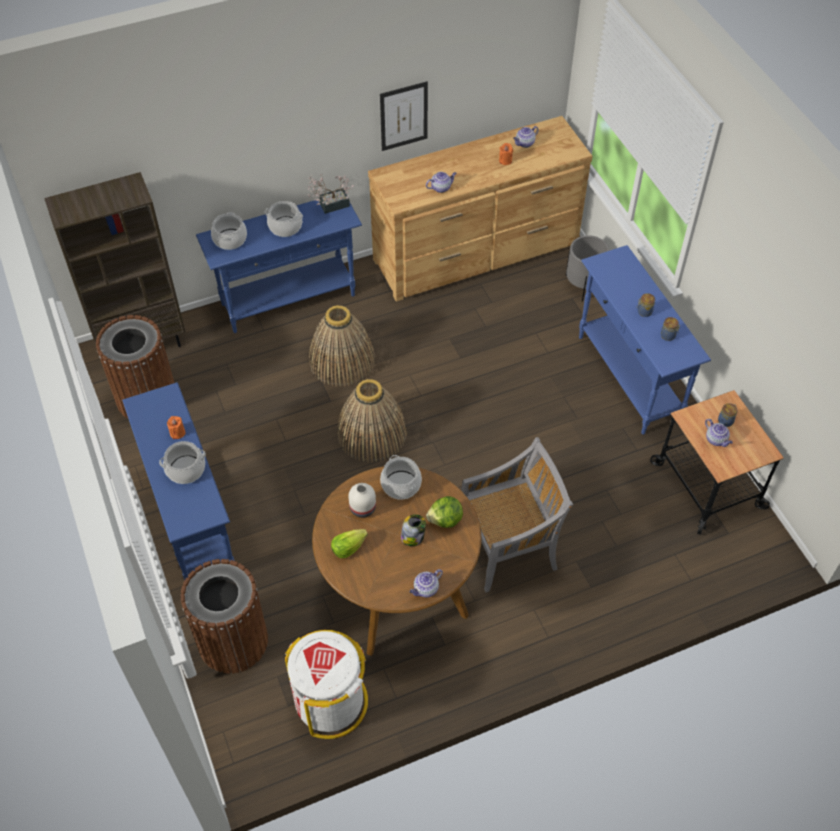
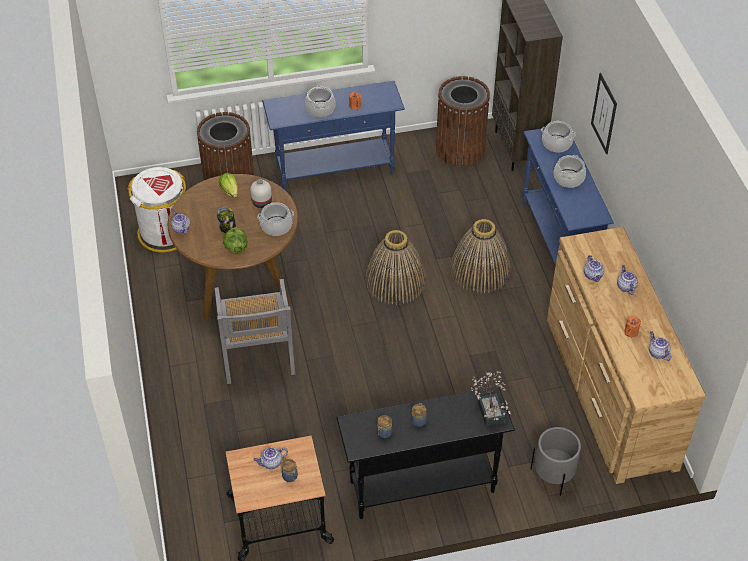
camera: 100 degrees right, 5 degrees down
(330, 205) = (594, 210): potted plant -> potted plant (490, 409)
(404, 116) = (651, 220): picture -> picture (604, 113)
(449, 166) = (625, 286): none -> teapot
(628, 378) = (421, 486): blue console table -> black console table

